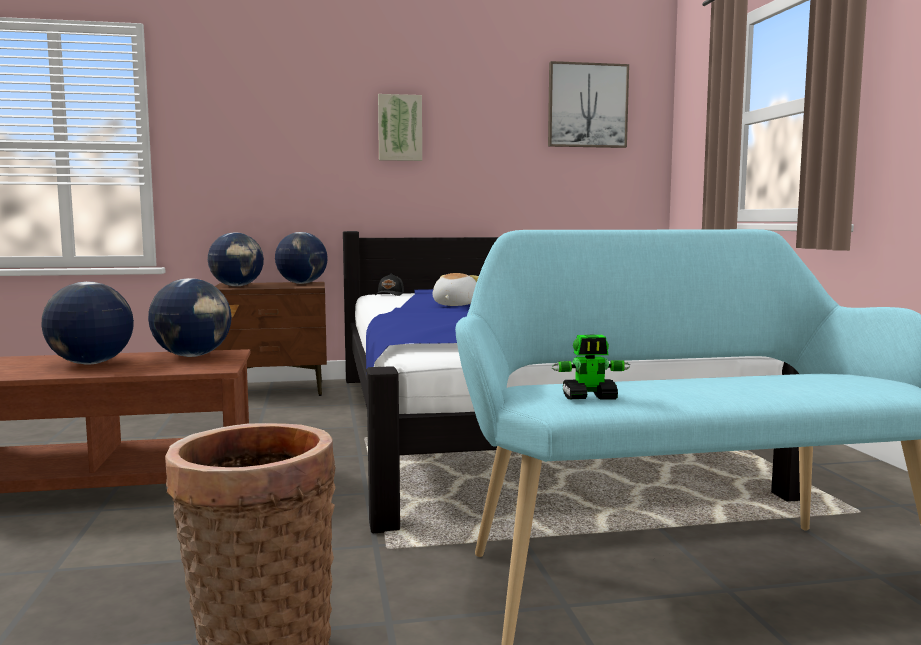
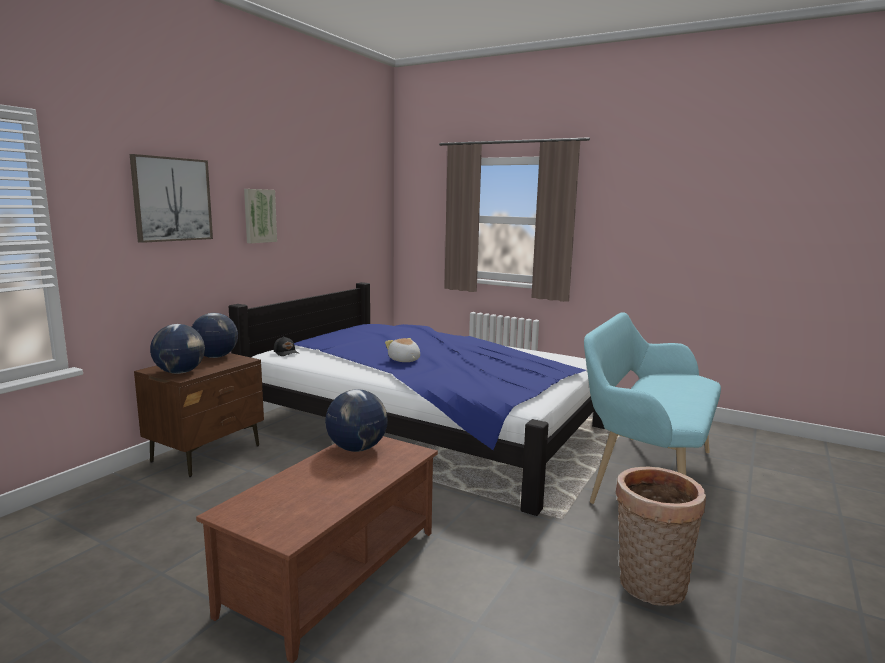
camera: 50 degrees left, 5 degrees up
(90, 363) = (325, 481): globe -> none
(587, 105) = (358, 196): picture -> picture (172, 199)
(590, 398) = (680, 414): toy robot -> none

